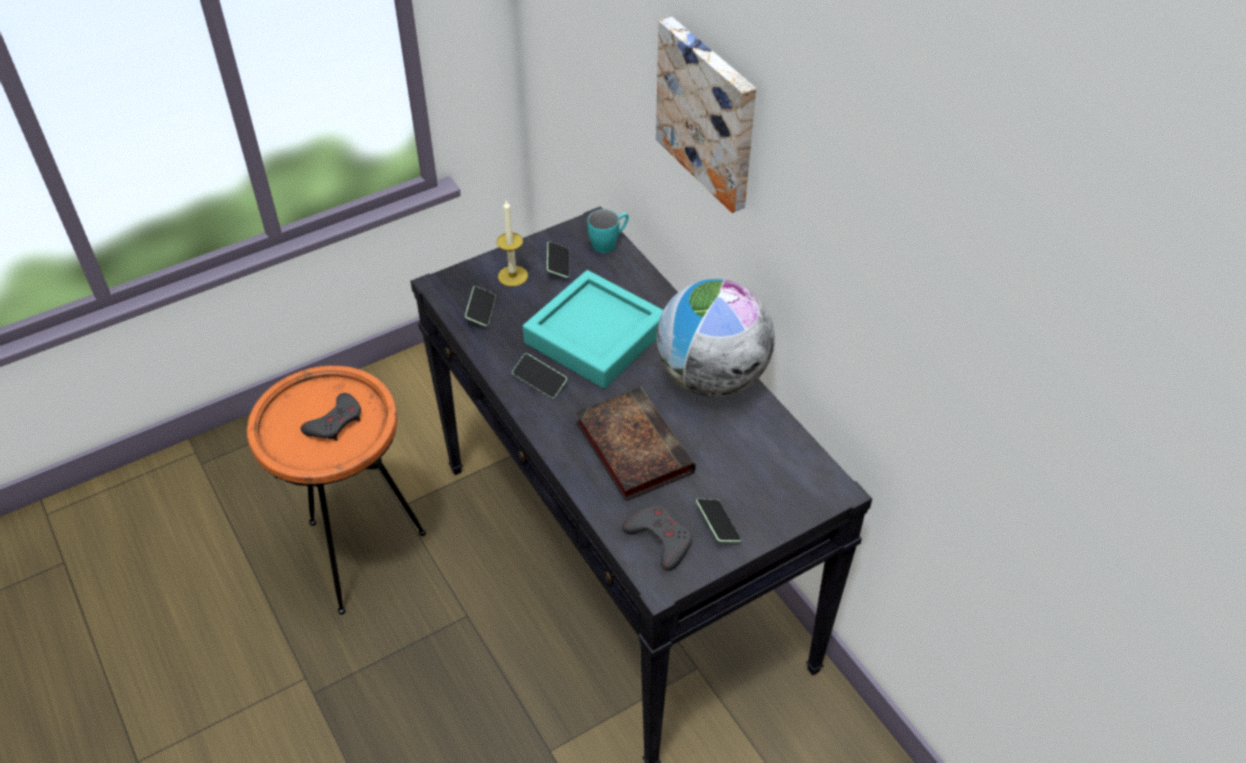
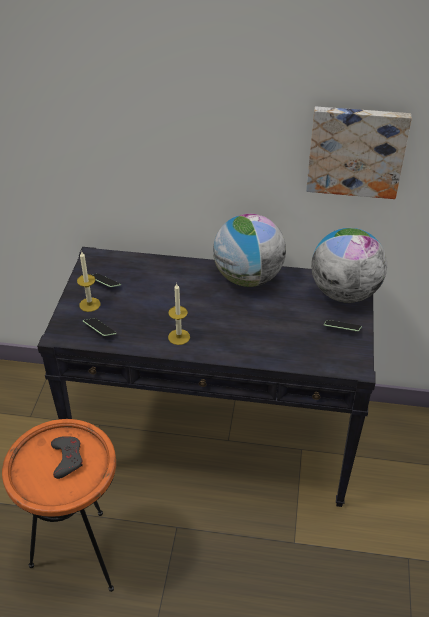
camera: 50 degrees left, 5 degrees down
(539, 381) = (179, 337): phone -> candle
(595, 336) = (172, 300): turquoise tray -> none
(609, 243) = (113, 258): turquoise mug -> none
(631, 446) = (261, 329): book -> none
(659, 539) = (331, 353): grey game controller -> none
(709, 112) = (186, 126): picture -> picture (356, 151)
(793, 488) = (344, 293): none -> globe

